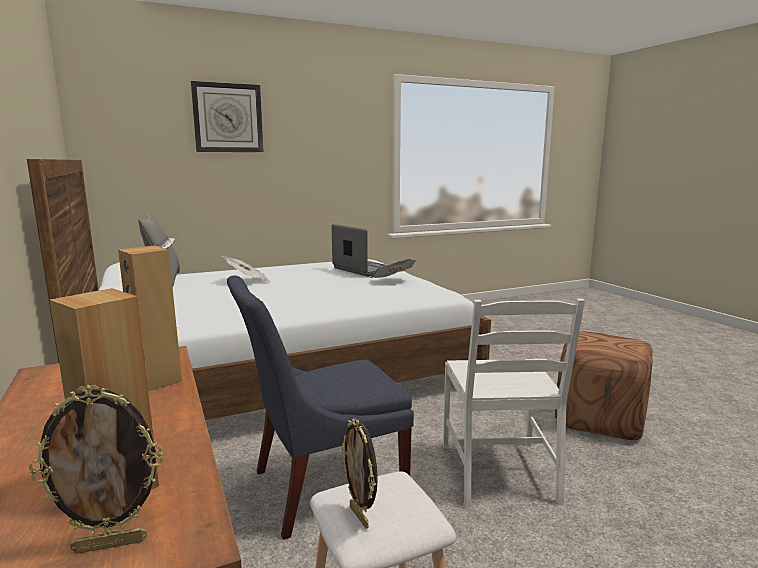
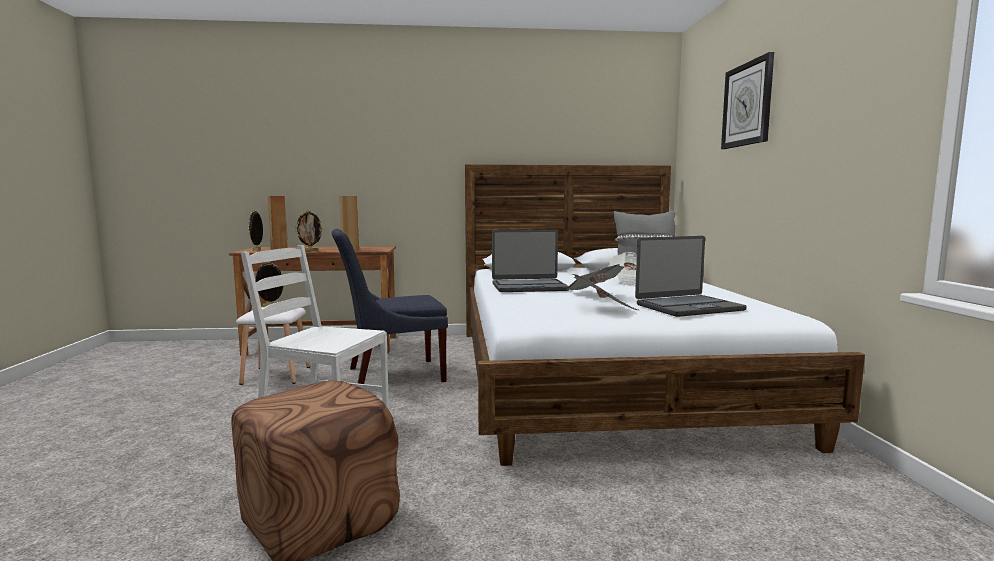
camera: 110 degrees right, 5 degrees down
(174, 420) = (310, 251): none -> picture frame
(307, 301) = (529, 287): none -> laptop
(321, 486) = (390, 375): blue chair -> blue chair turned 105 degrees counterclockwise
(335, 284) = (593, 293): none -> newspaper

